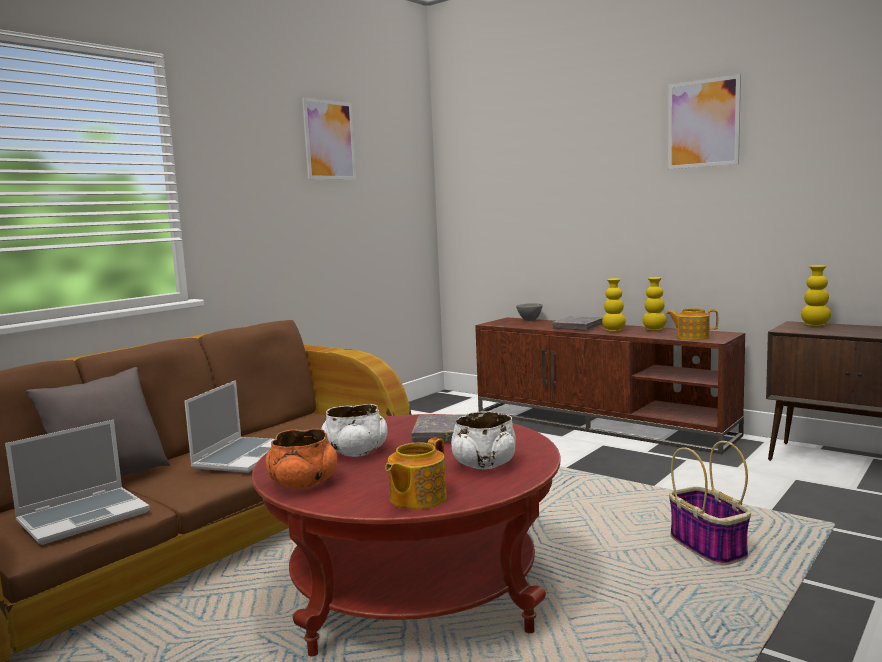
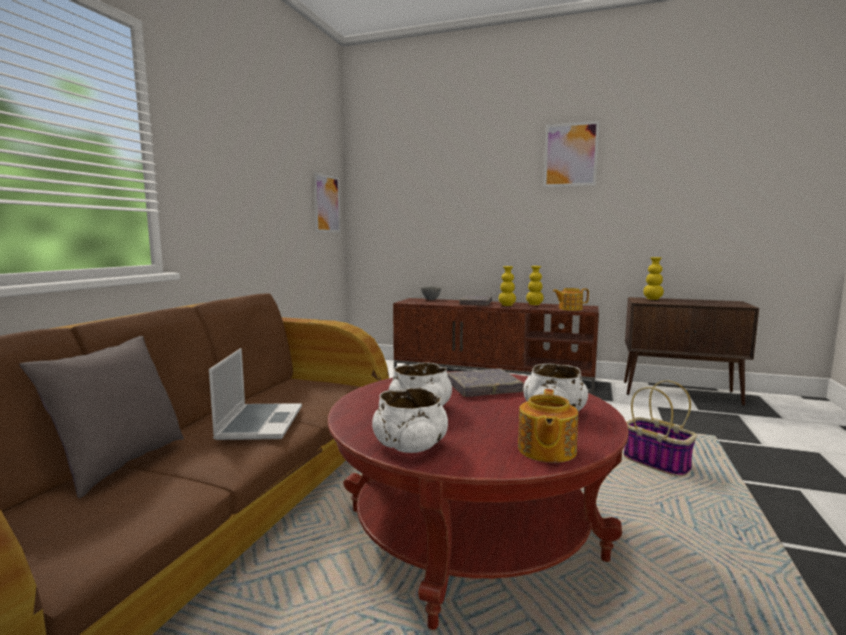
camera: 20 degrees left, 0 degrees up
(84, 516) = (119, 511): laptop -> none
(302, 483) = (410, 446): orange bowl -> white bowl
(329, 140) = (277, 140): picture -> picture (327, 203)

